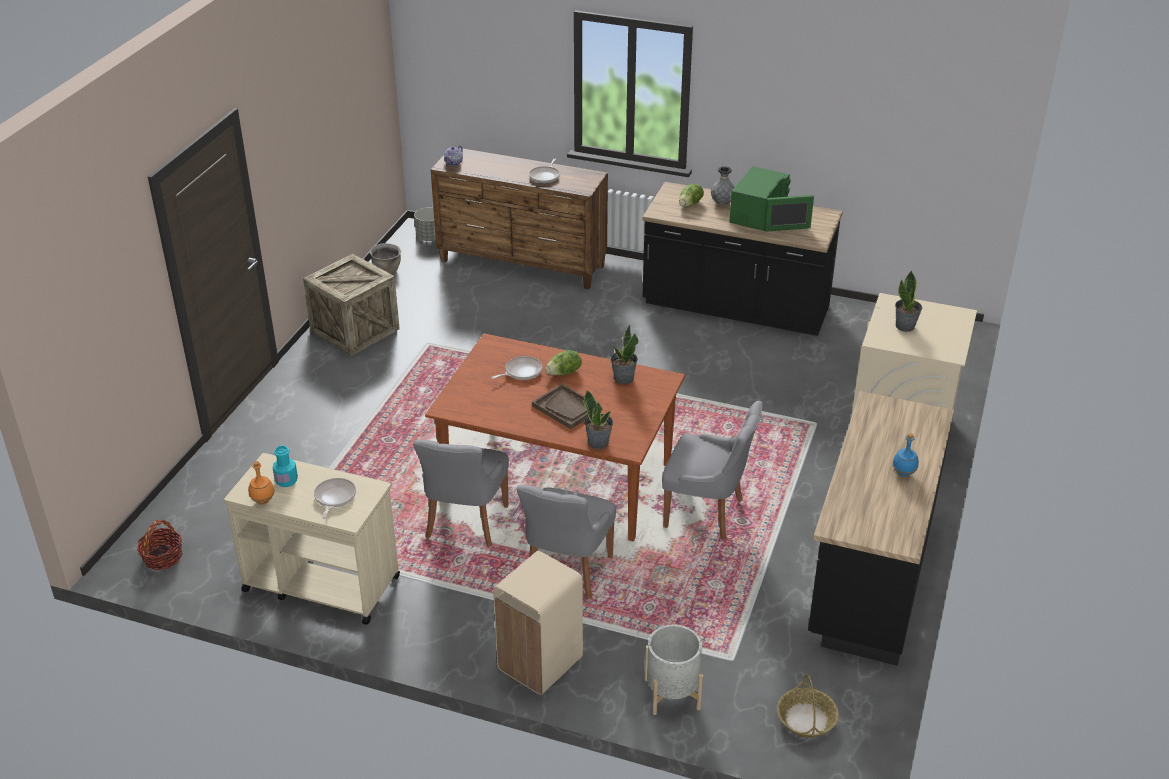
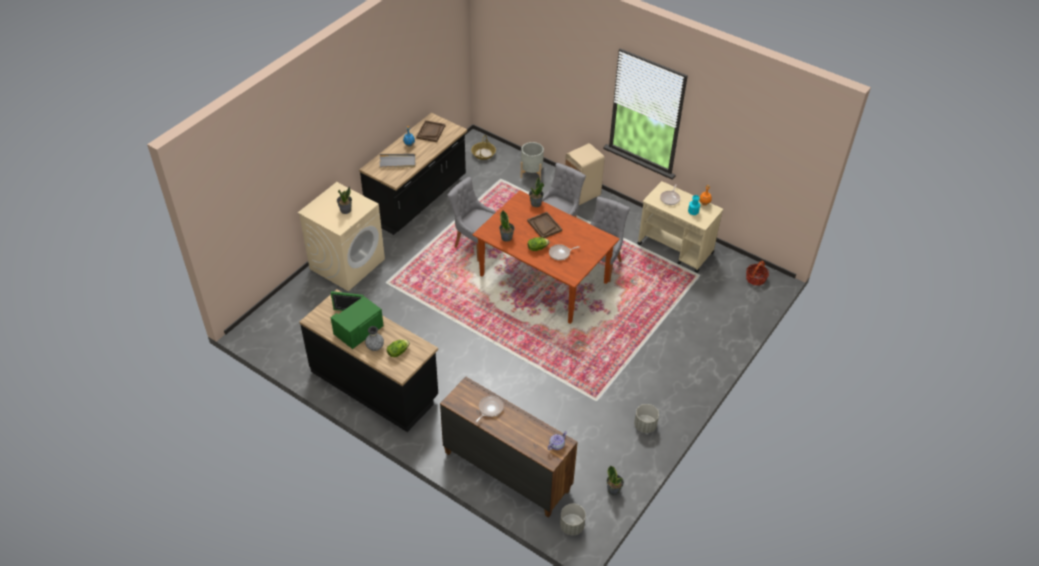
camera: 165 degrees left, 10 degrees up
(355, 330) = (645, 425): crate -> grey planter
(387, 270) = (613, 490): brown cooking pot -> potted plant
(883, 511) = (430, 132): none -> brown tray
(896, 435) = (397, 162): none -> grey tray

